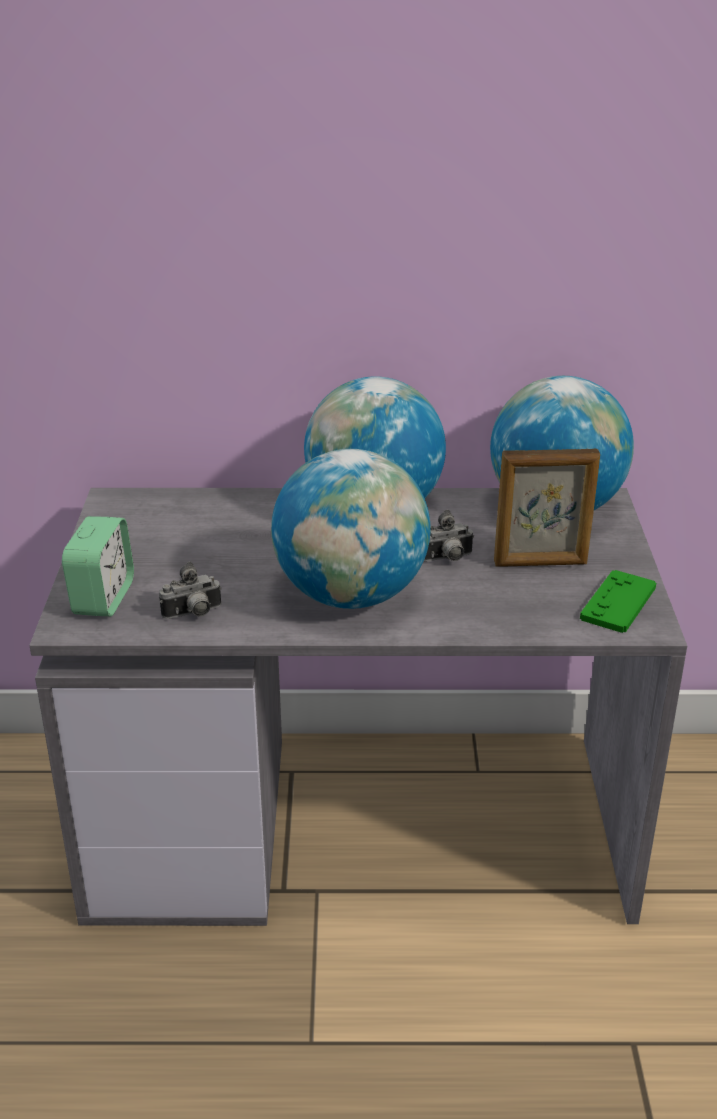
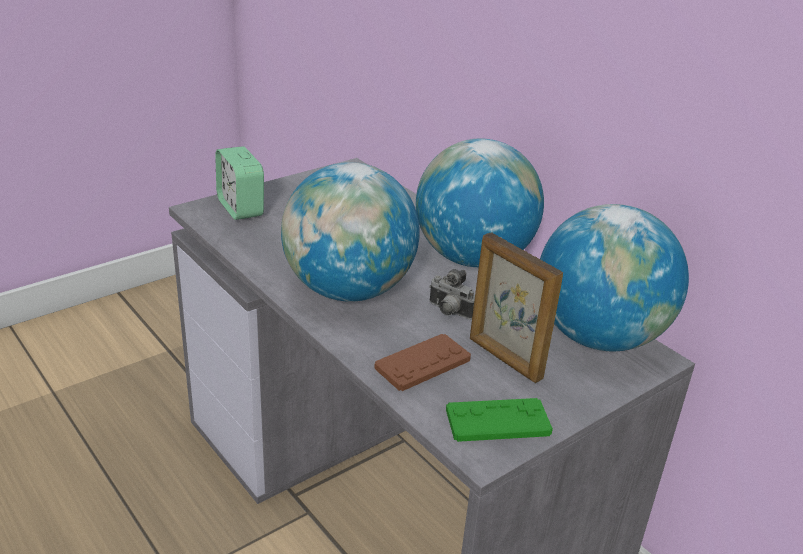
camera: 50 degrees right, 0 degrees up
(103, 598) = (240, 208): alarm clock -> alarm clock turned 90 degrees clockwise
(193, 614) = (257, 243): camera -> none
(508, 604) = (422, 363): none -> brown game controller

